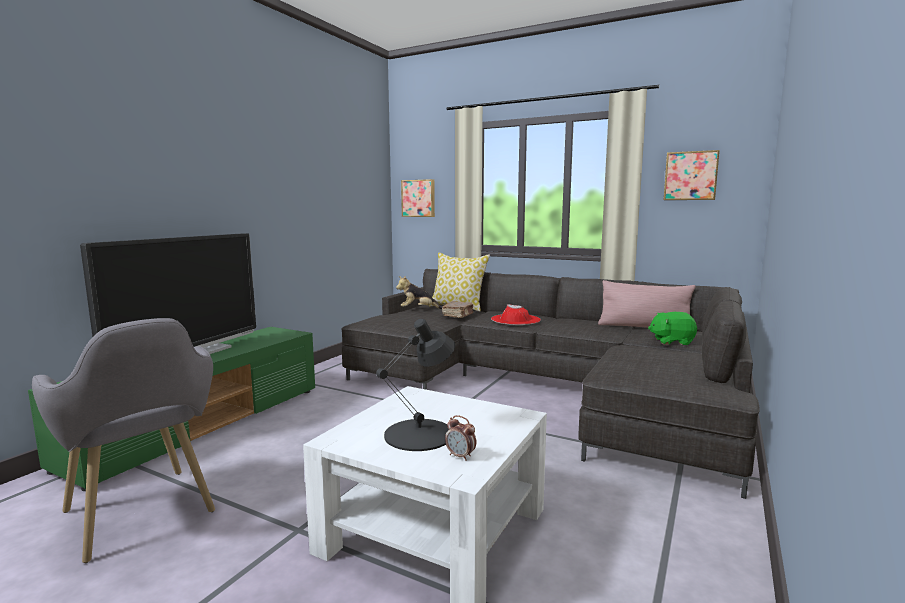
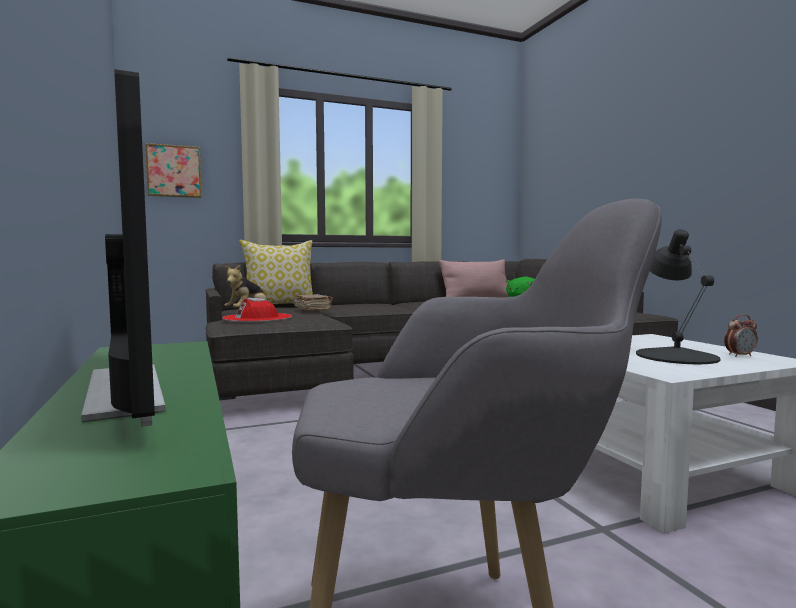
camera: 50 degrees left, 5 degrees down
(515, 320) = (377, 306): red hat -> red hat (257, 318)
(691, 176) = (470, 171): picture -> none

